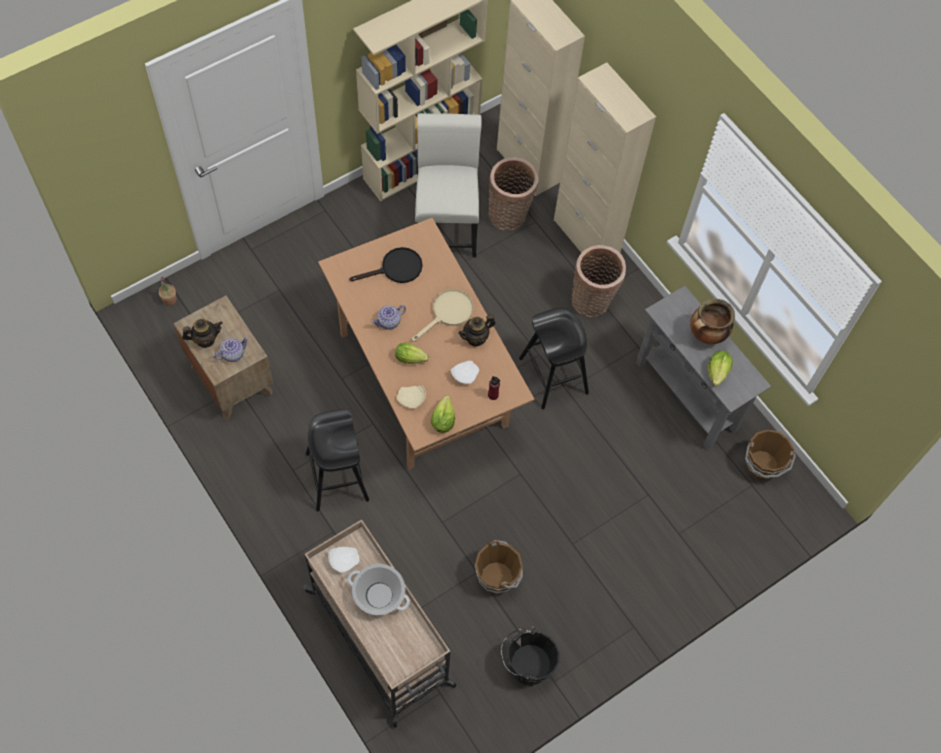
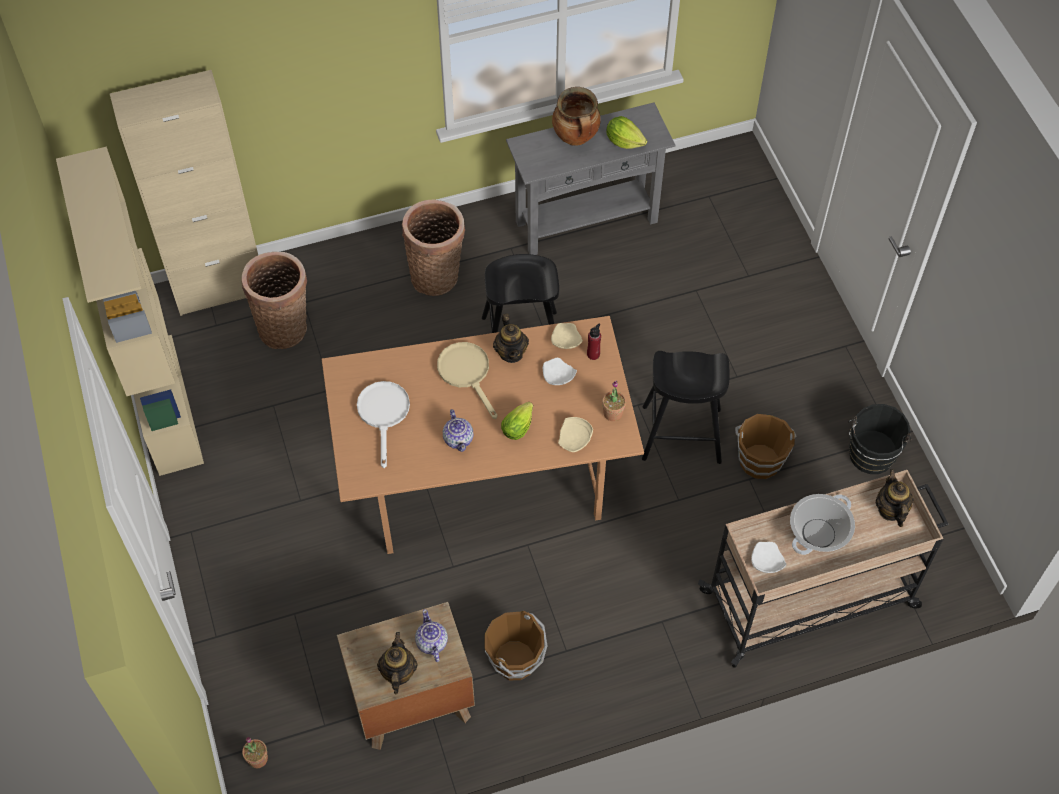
camera: 70 degrees left, 5 degrees down
(337, 477) = (589, 601): black stool -> black stool (681, 434)
(396, 269) = (384, 414): black frying pan -> white frying pan
(416, 648) = (890, 510): none -> teapot
(443, 421) = (613, 413): lettuce -> potted plant
(446, 225) = (272, 398): white chair -> none
(499, 373) = (565, 341): none -> beige plate
(586, 237) = (347, 257): beige cabinet -> none
(762, 466) = (689, 181): brown bucket -> brown bucket (516, 660)

